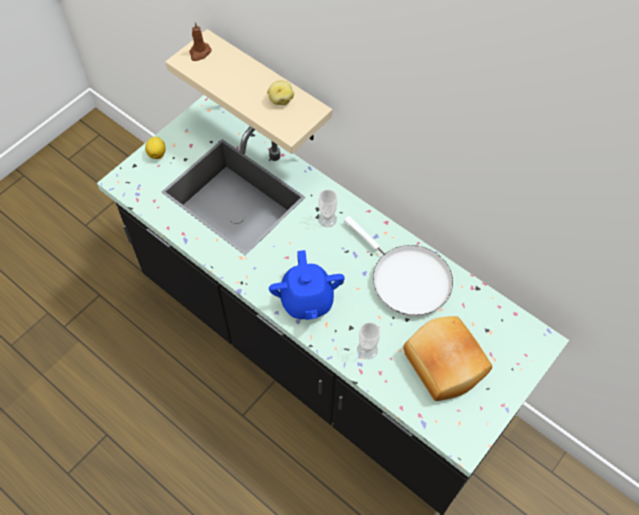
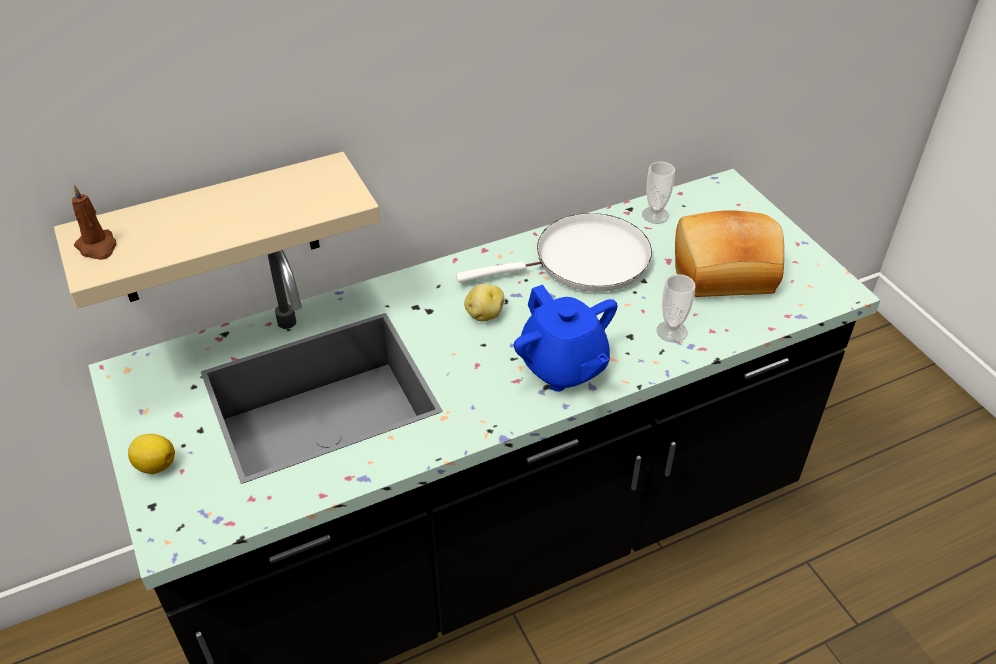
camera: 65 degrees left, 15 degrees down
(280, 100) = (282, 191): potato -> potato (484, 314)
(306, 300) = (563, 366): blue teapot -> blue teapot turned 45 degrees clockwise
(327, 219) = (440, 302): cup -> cup (655, 215)

